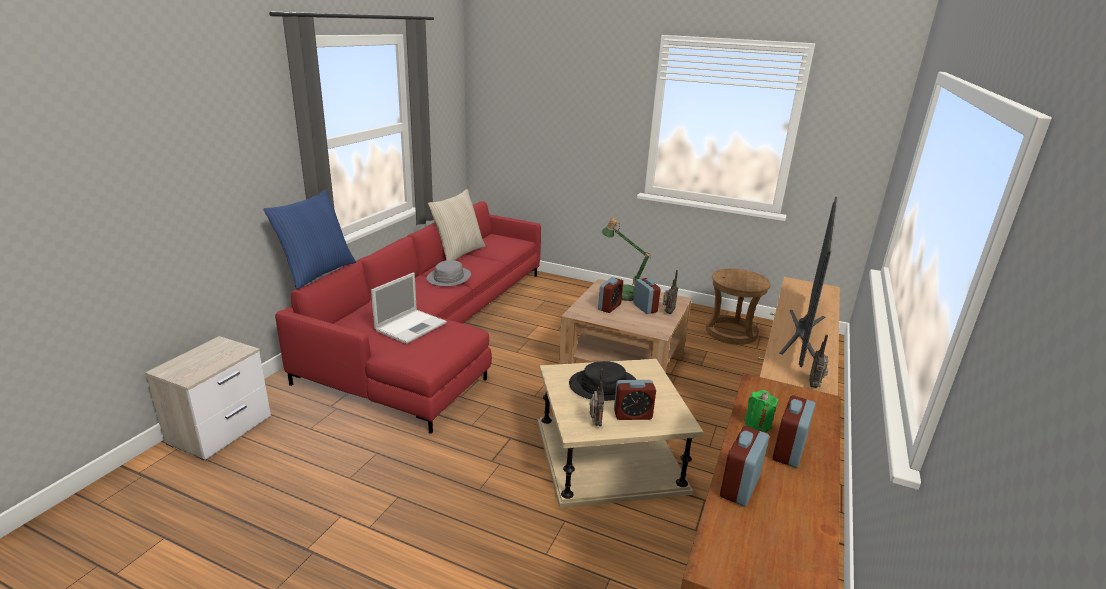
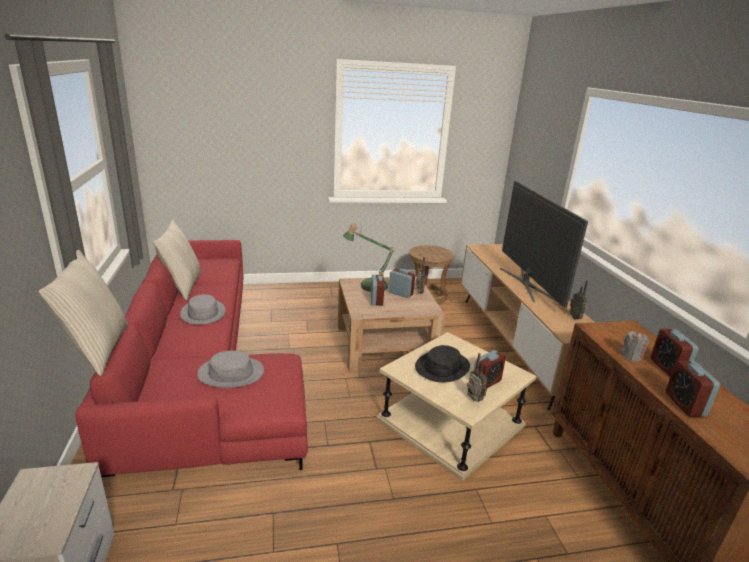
camera: 35 degrees left, 0 degrees up
(317, 273) = (97, 349): blue pillow -> beige pillow
(411, 326) = (231, 373): laptop -> grey hat
(757, 424) = (631, 356): green candle -> grey candle

